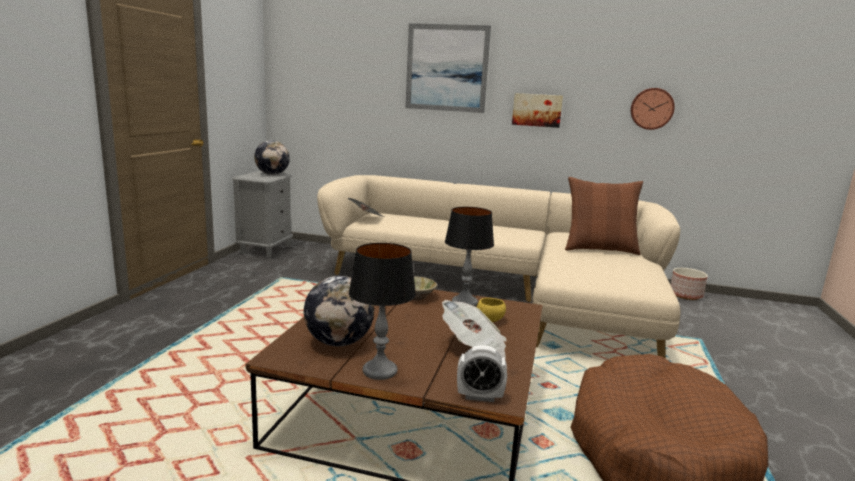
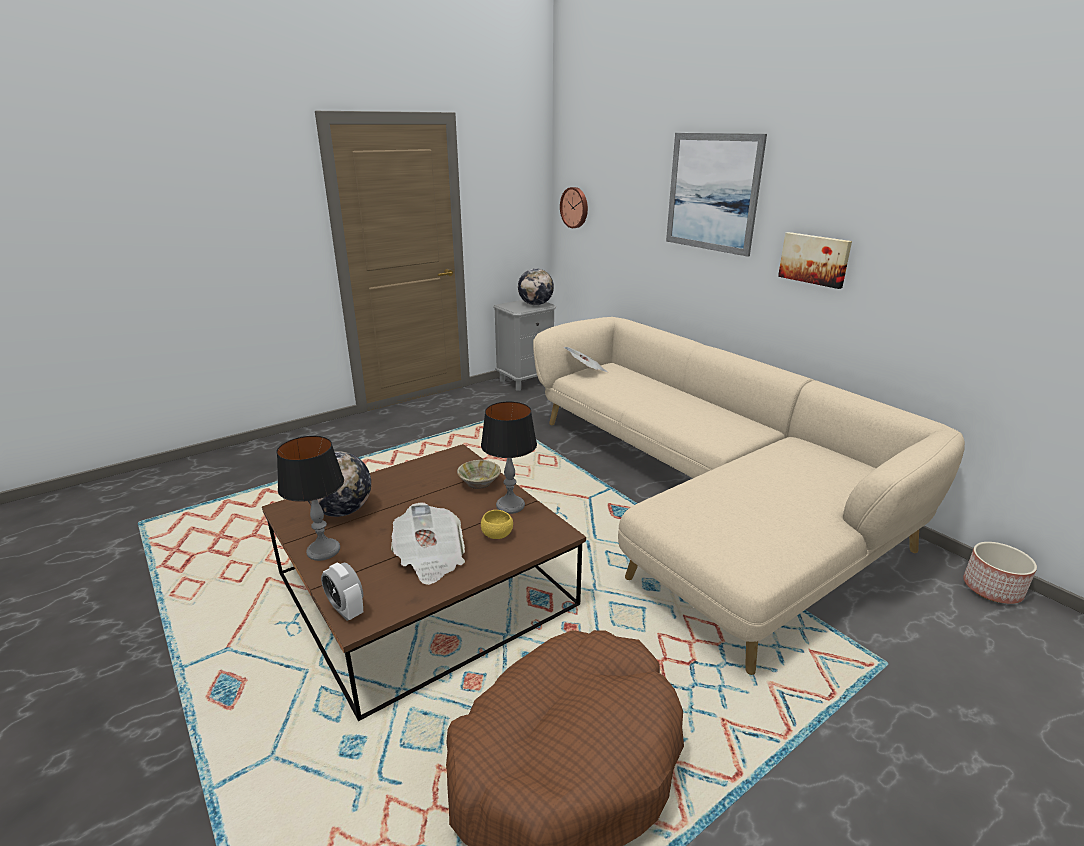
camera: 40 degrees right, 10 degrees up
(599, 249) = (789, 483): brown pillow -> none
(651, 108) = (991, 275): wall clock -> wall clock (575, 207)

